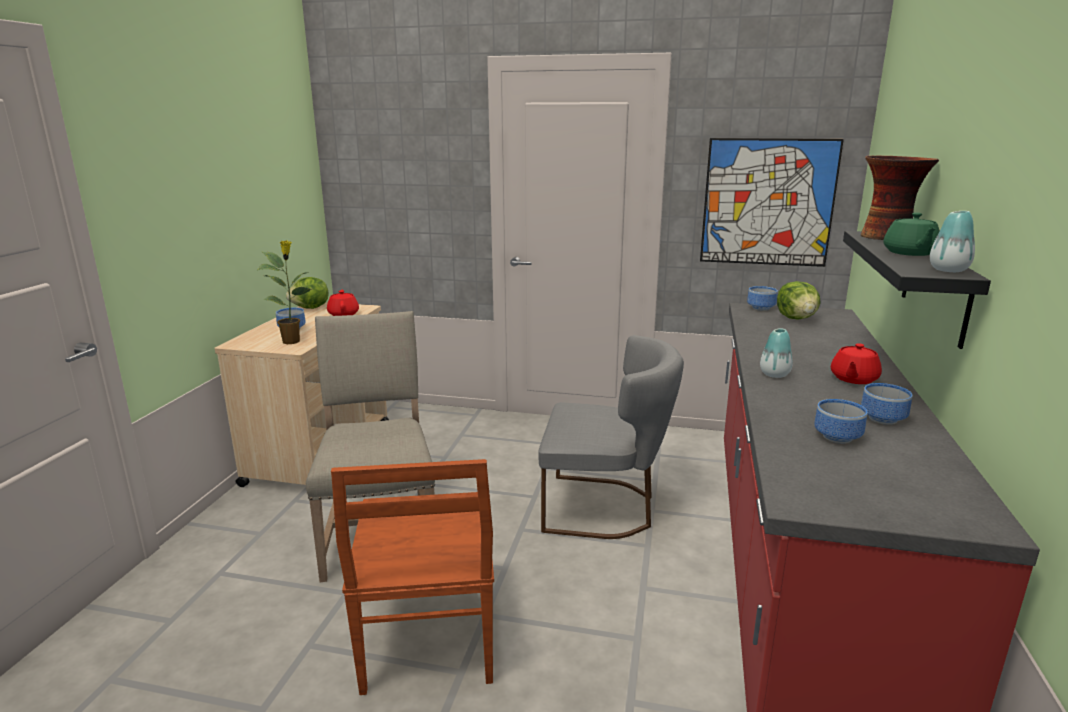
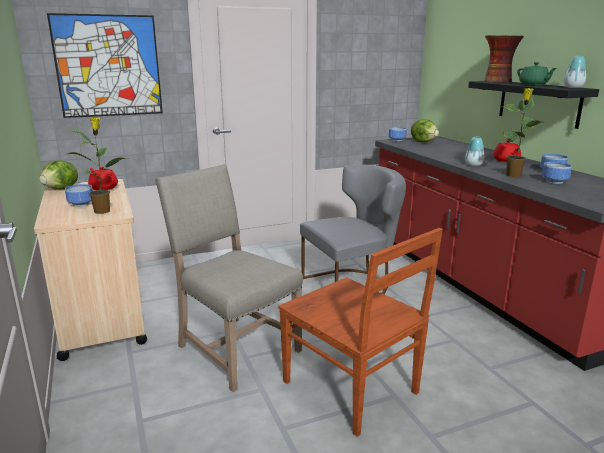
camera: 35 degrees left, 0 degrees up
(768, 202) = (376, 76): picture -> picture (108, 66)
(793, 408) = (514, 175): none -> potted plant

